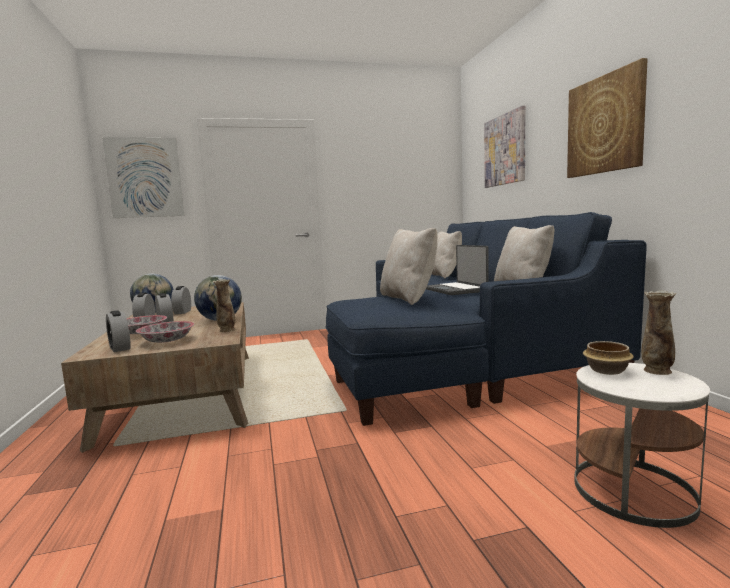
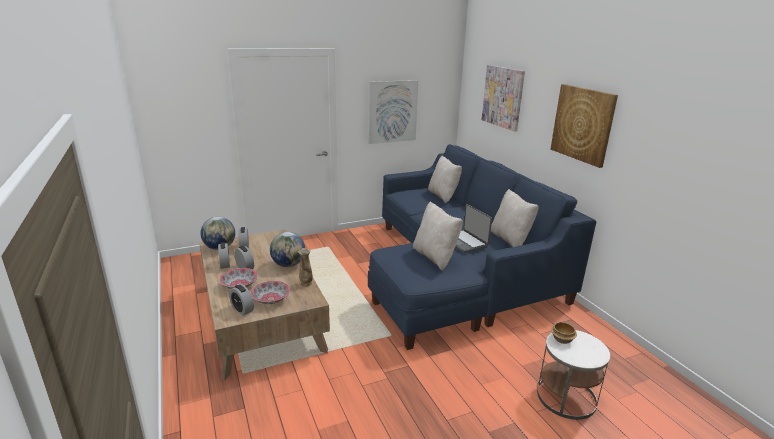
camera: 10 degrees left, 15 degrees up
(145, 178) = (180, 107): picture -> picture (393, 112)
(656, 371) = (587, 340): vase -> none

